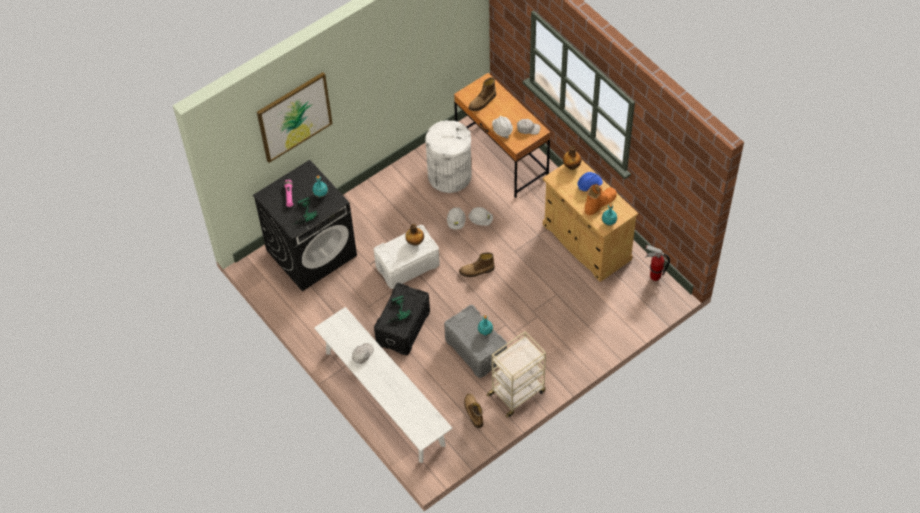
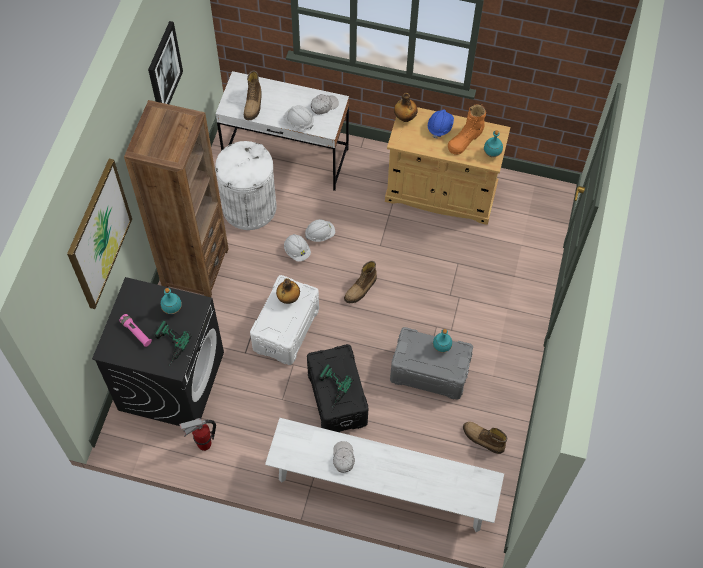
camera: 40 degrees left, 5 degrees up
(383, 193) = (195, 268): none -> brown bookcase
(409, 40) = (164, 70): none -> picture
(501, 157) = (286, 157): brown desk -> white desk
(517, 392) = (507, 389): beige cart -> none
(600, 203) = (465, 139): orange boot -> orange boot turned 150 degrees counterclockwise
(654, 276) = (531, 187): fire extinguisher -> fire extinguisher (204, 444)

